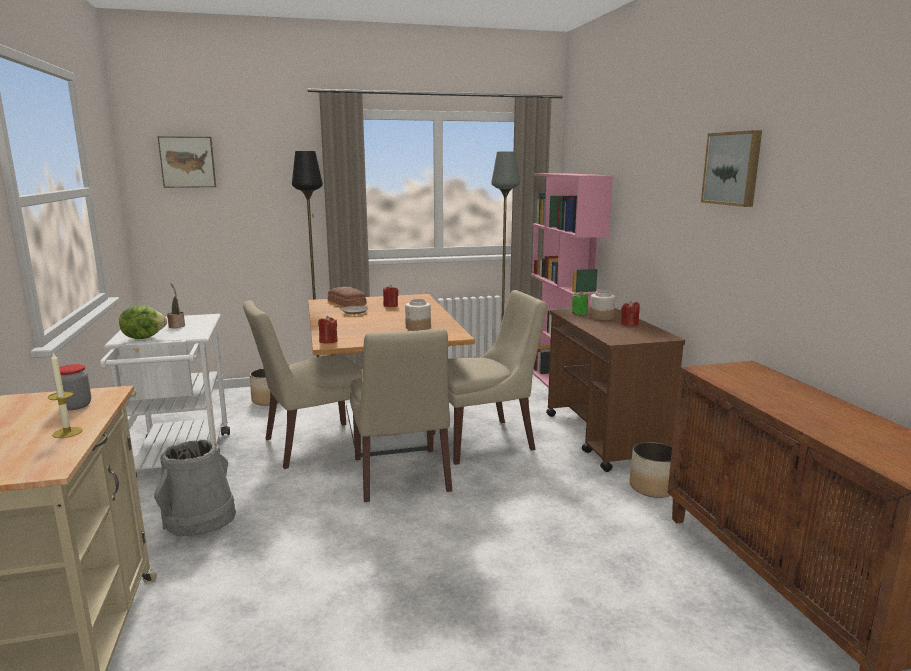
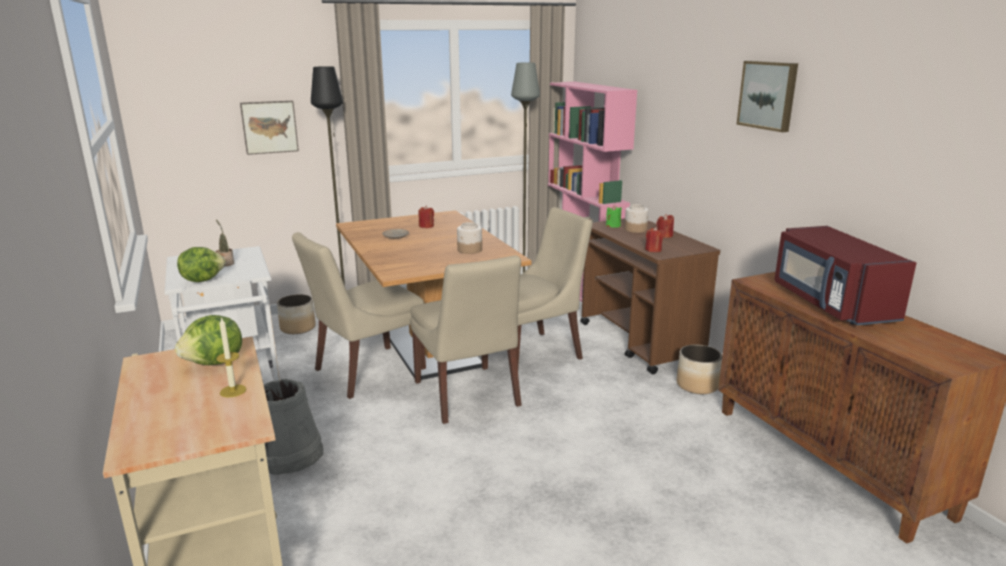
camera: 10 degrees left, 5 degrees up
(76, 406) = (215, 363): jar -> lettuce
(188, 162) = (193, 80): picture -> picture (269, 127)
(328, 341) = (391, 271): red candle -> red candle (653, 250)
(346, 303) = (379, 225): bread -> none
(787, 397) = (830, 303): none -> red microwave

